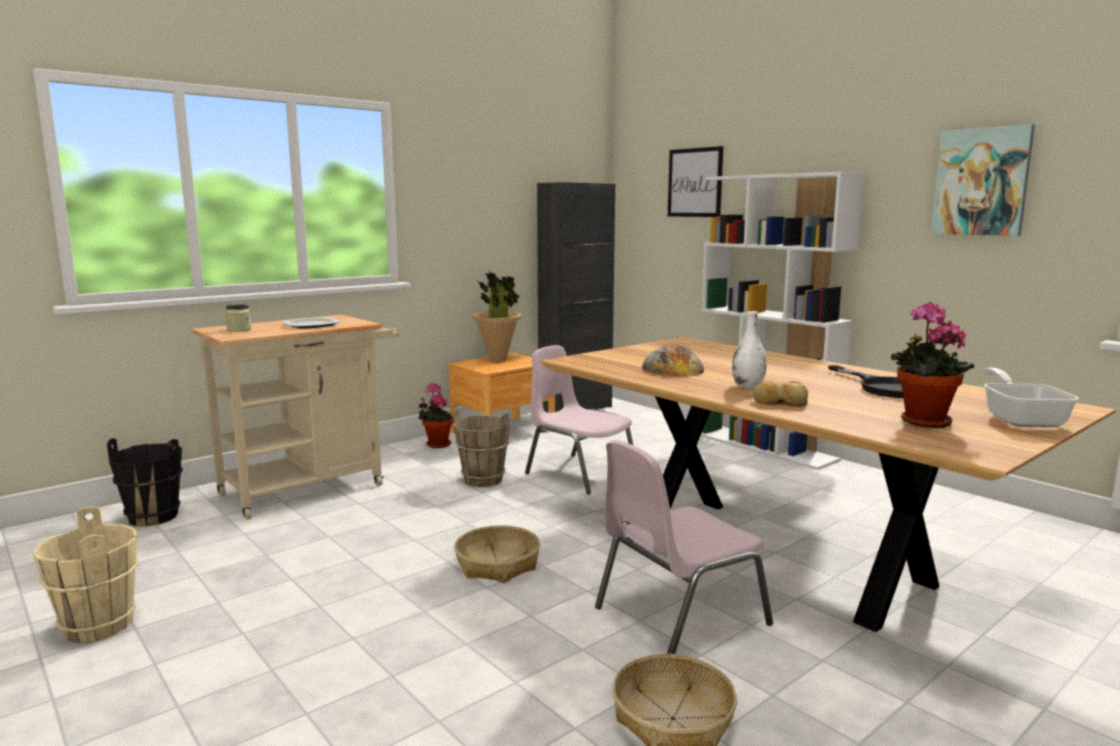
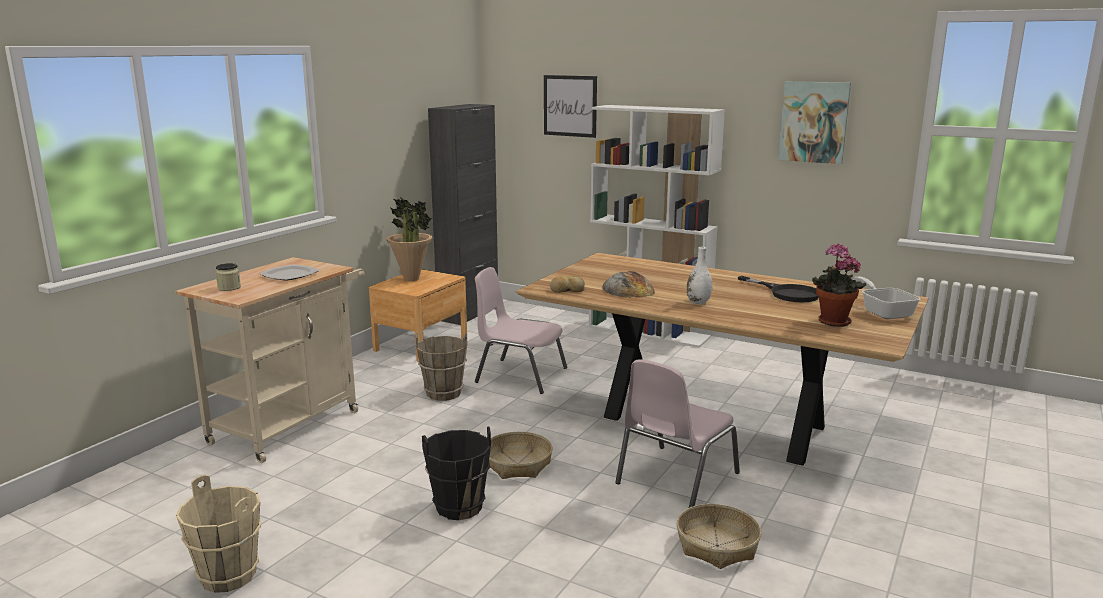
camera: 20 degrees left, 5 degrees up
(153, 517) = (164, 476): black bucket -> black bucket (459, 507)
(436, 444) = (371, 365): potted plant -> none
(779, 402) = (733, 315): bread -> bread (567, 290)

